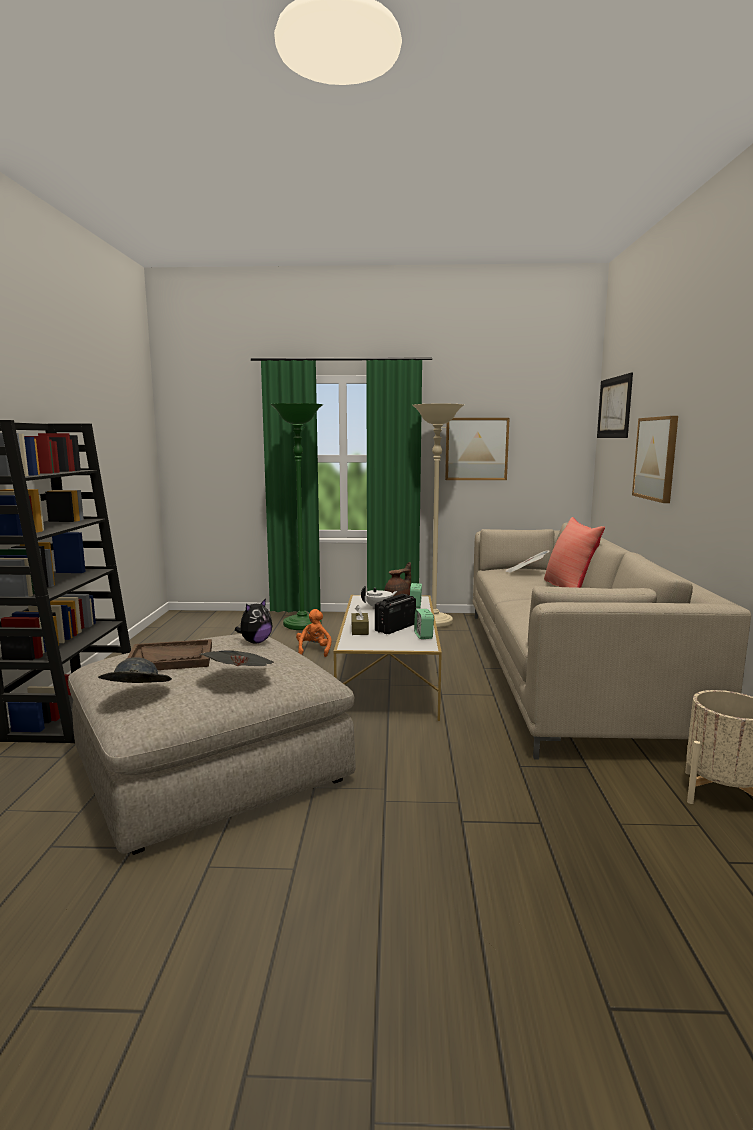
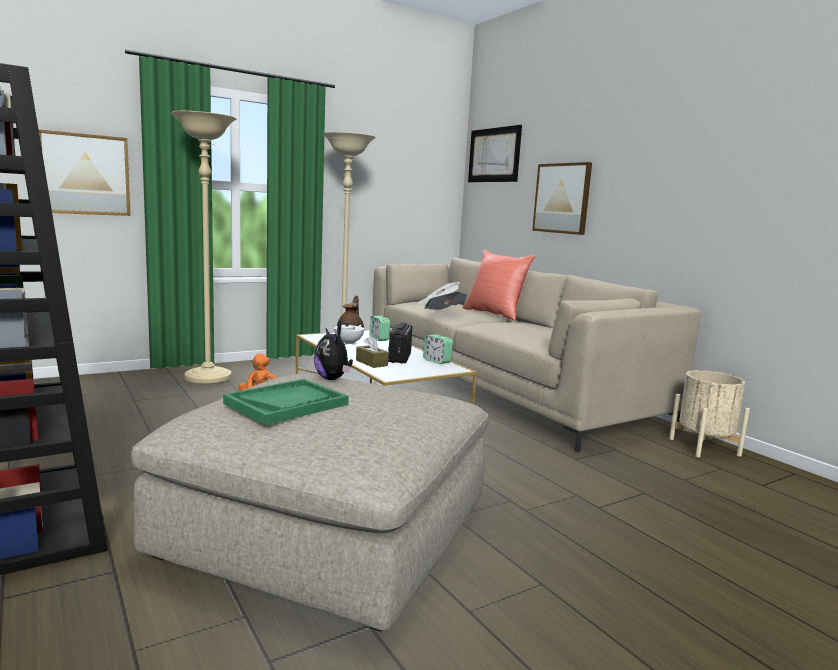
camera: 35 degrees left, 0 degrees up
(136, 693) = (330, 441): grey hat -> none
(170, 658) = (286, 404): brown tray -> green tray
(240, 678) = (406, 409): newspaper -> newspaper (444, 313)
(255, 642) = (333, 379): plush toy -> plush toy turned 150 degrees clockwise
(302, 625) = (208, 378): green floor lamp -> beige floor lamp
(476, 449) = (369, 185): picture -> picture (85, 174)

